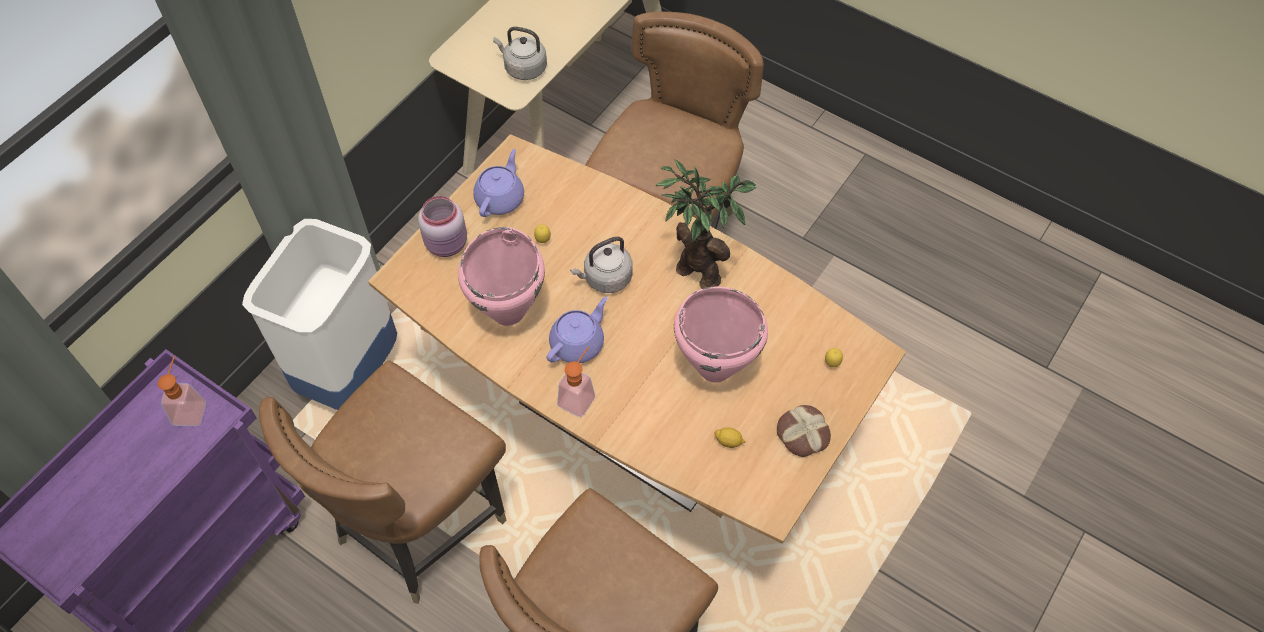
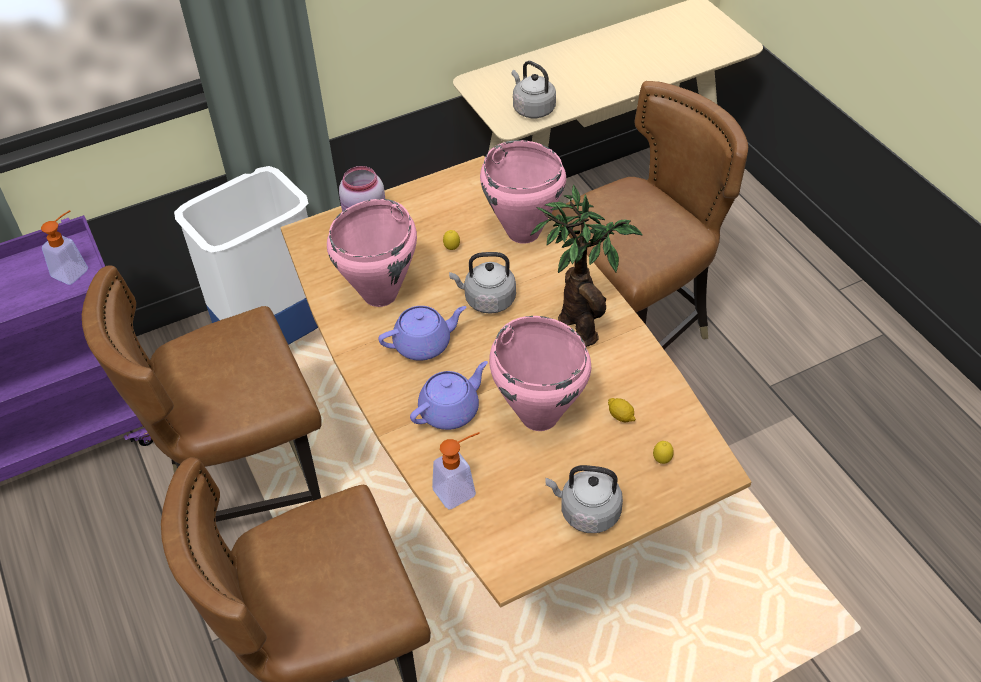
camera: 30 degrees right, 10 degrees down
(500, 198) = (438, 202): purple teapot -> purple teapot (450, 410)
(579, 396) = (394, 389): soap dispenser -> soap dispenser (460, 489)
(595, 200) = (523, 233): none -> pink cooking pot
(729, 441) = (507, 487): lemon -> lemon (621, 416)
(802, 434) = (586, 512): bread -> grey kettle

